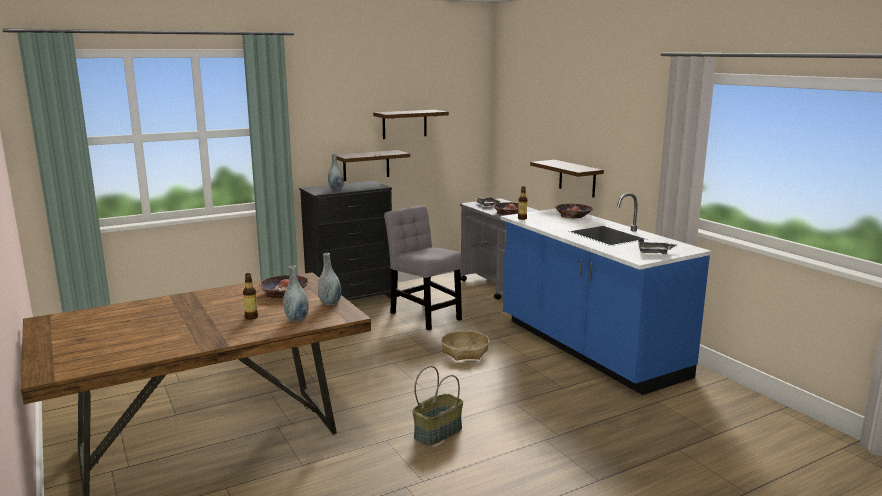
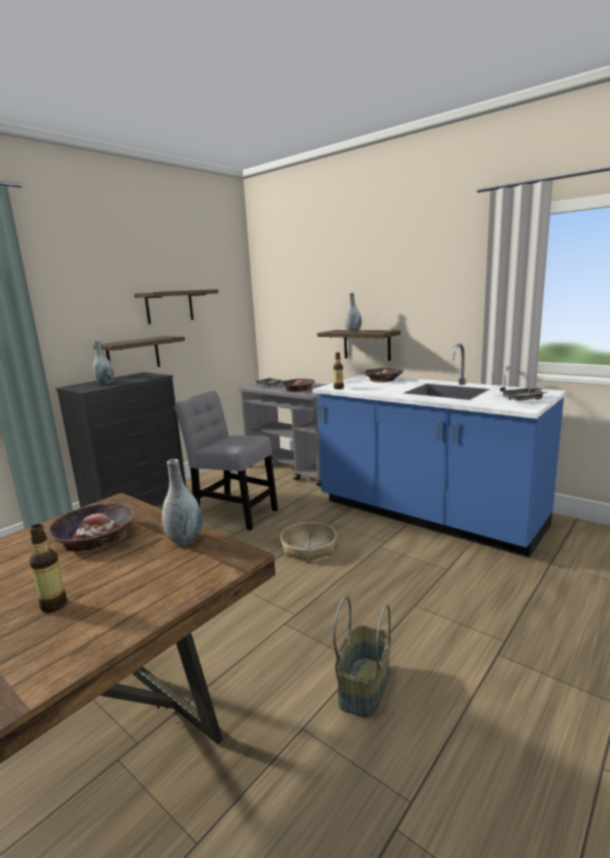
camera: 20 degrees left, 0 degrees up
(296, 319) = (147, 587): grey vase -> grey vase (353, 331)

